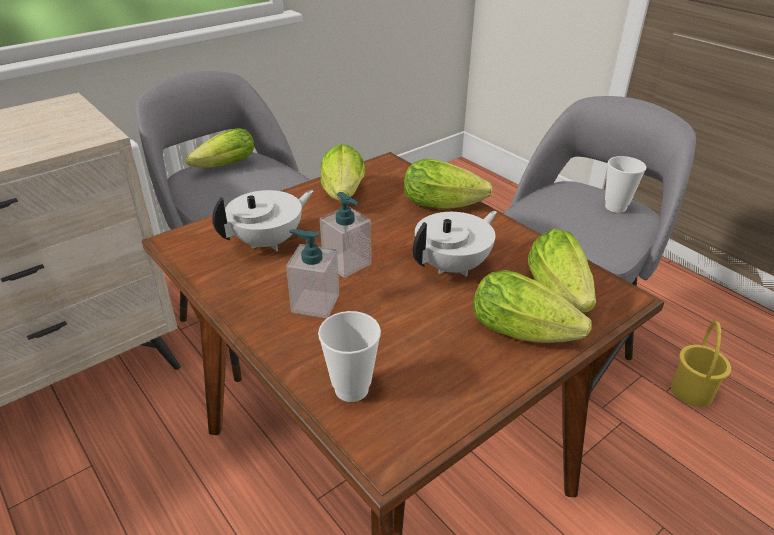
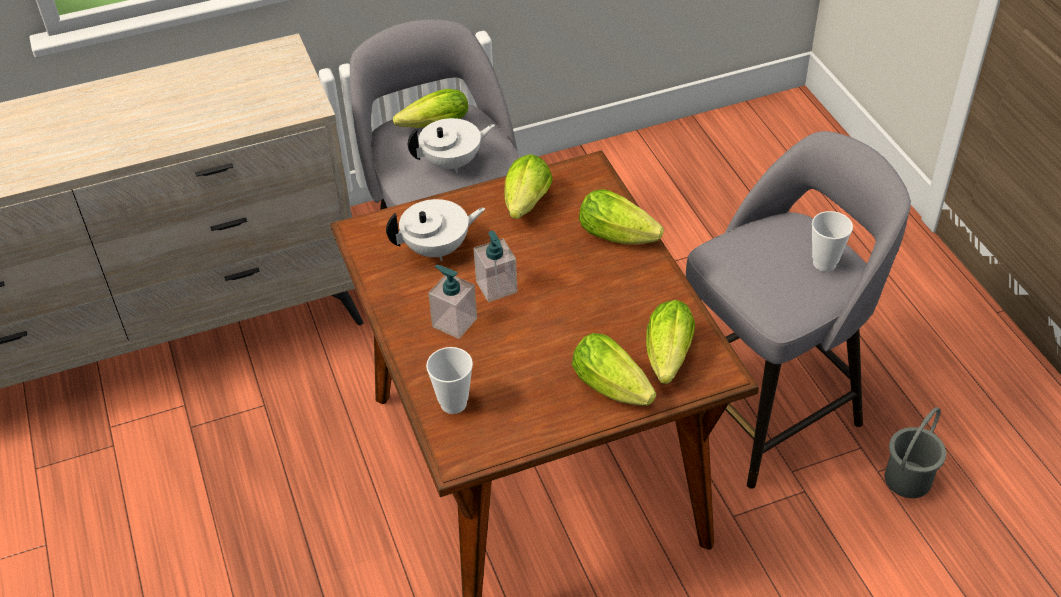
camera: 20 degrees right, 10 degrees up
(453, 266) = (589, 310): white teapot -> white teapot (453, 163)
(692, 391) = (909, 479): yellow bucket -> grey bucket

